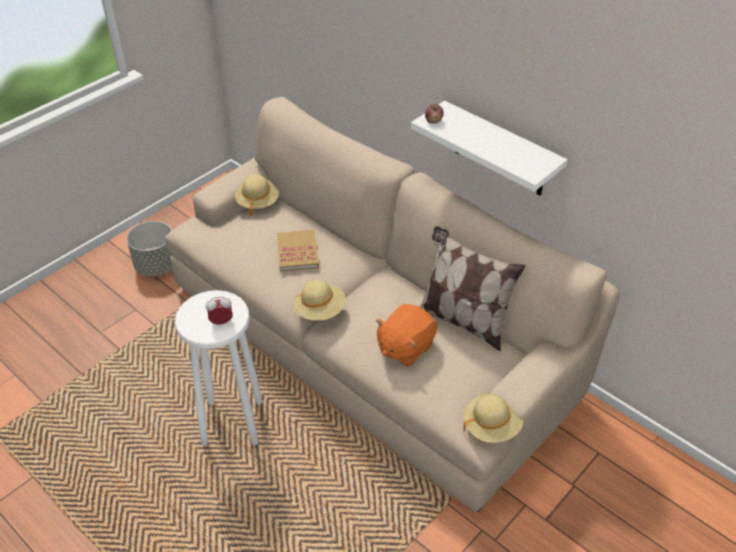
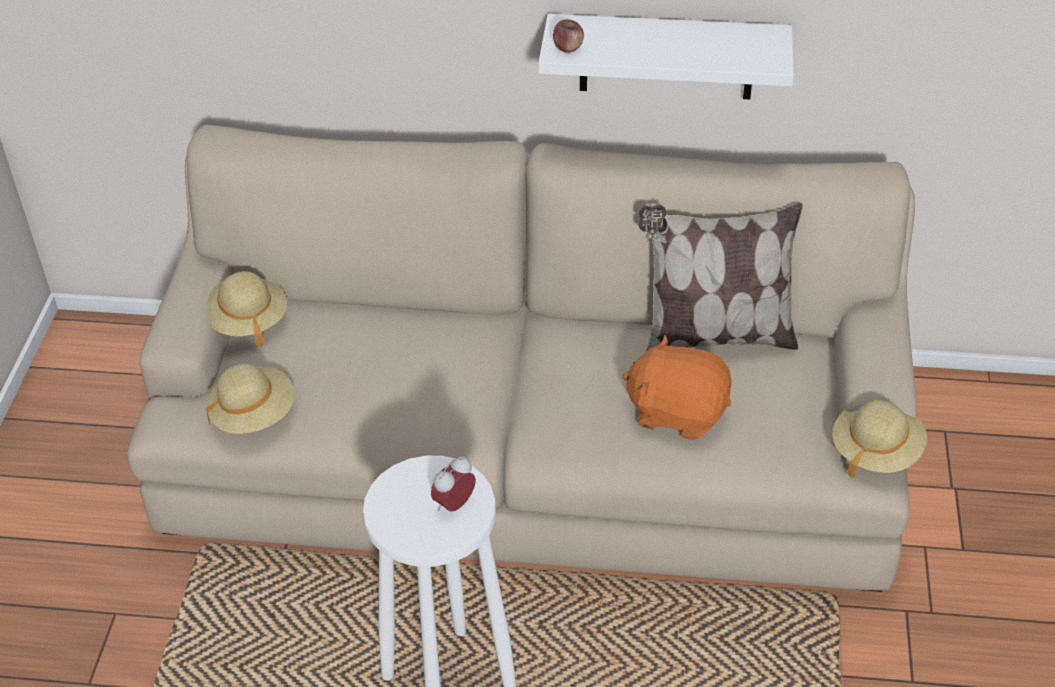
camera: 35 degrees left, 0 degrees up
(157, 266) = (83, 526): grey planter -> none
(297, 252) = (391, 363): book -> none
(320, 310) = (508, 428): beige hat -> beige hat (254, 414)
(405, 347) = (677, 411): orange plush toy -> orange plush toy turned 105 degrees clockwise

